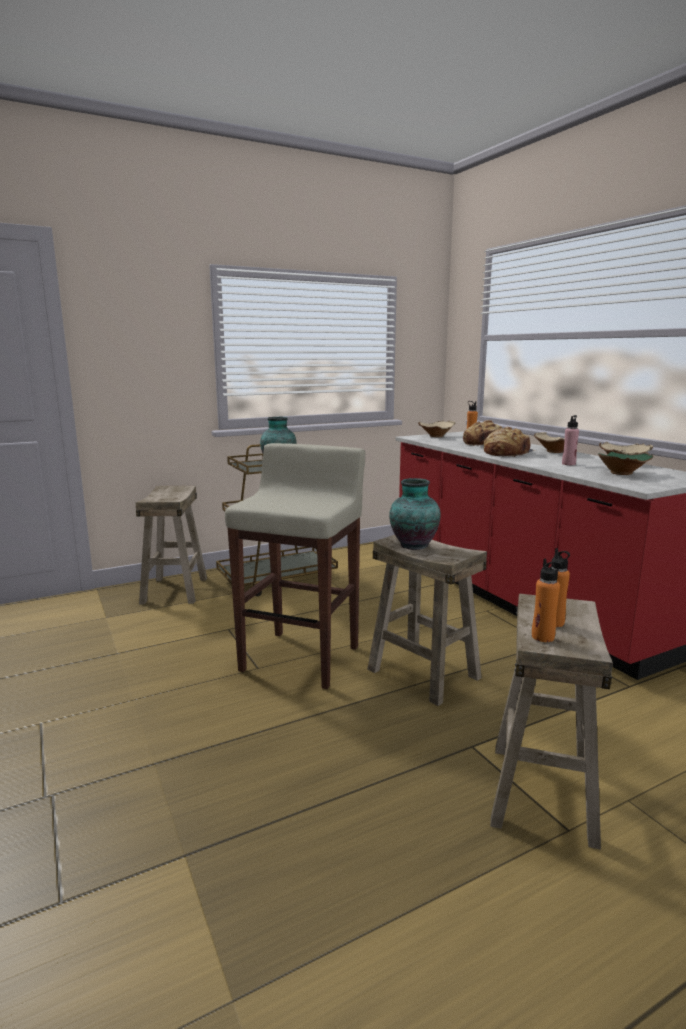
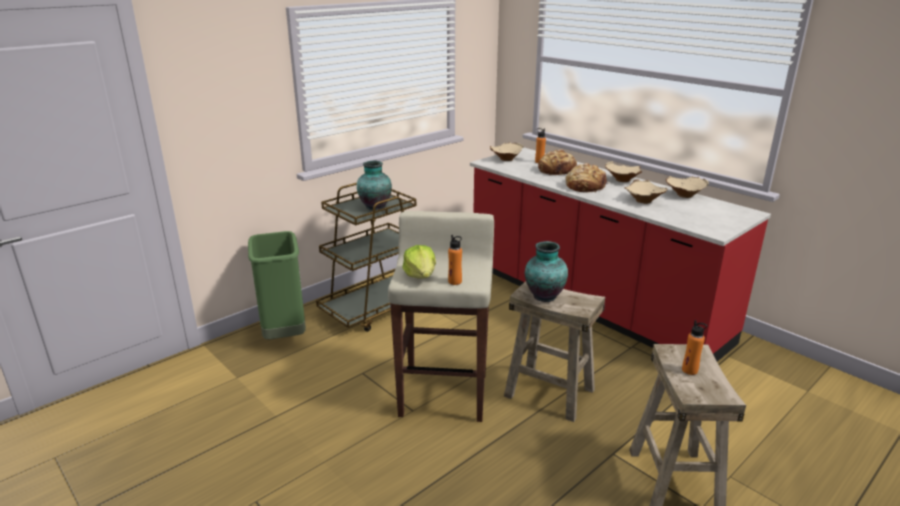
camera: 15 degrees left, 10 degrees up
(175, 590) = (285, 335): beige stool -> green trash can
(267, 502) = (421, 275): none -> lettuce
(543, 637) = (691, 387): orange bottle -> orange bottle (455, 281)
(568, 464) = (644, 200): pink bottle -> beige bowl
(622, 473) = (692, 212): green bowl -> none

